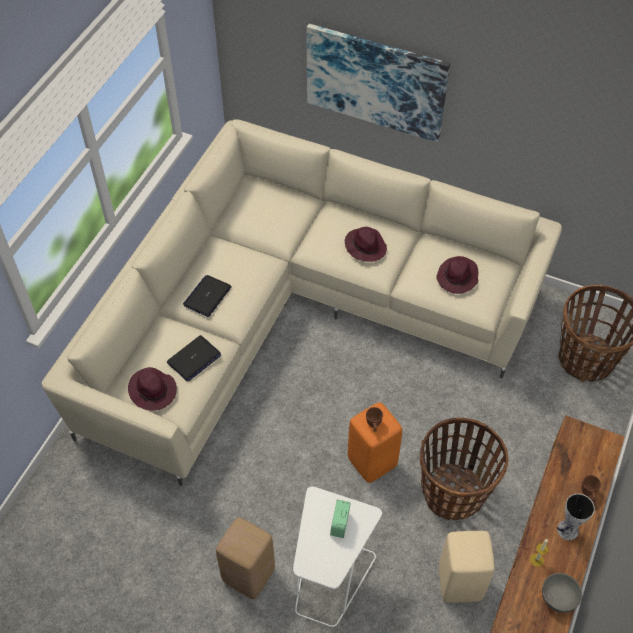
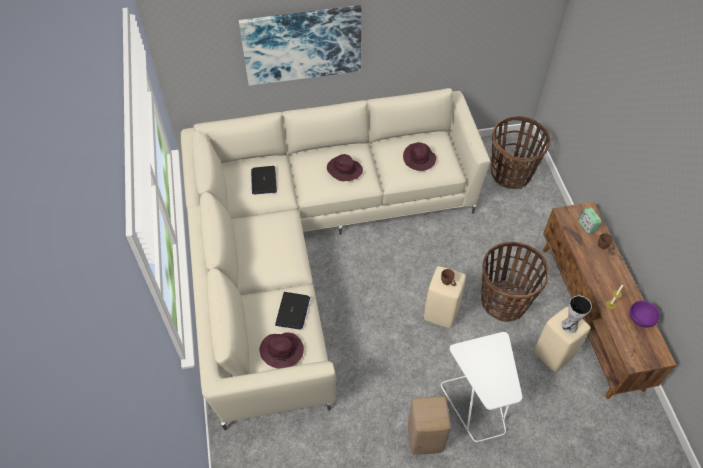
camera: 35 degrees left, 0 degrees up
(207, 296) = (264, 262): laptop -> laptop (264, 180)
(340, 524) = (489, 358): alarm clock -> alarm clock (587, 226)
(372, 463) = (441, 314): orange stool -> beige stool
(557, 597) = (640, 319): grey bowl -> purple bowl
(568, 531) = (612, 276): vase -> vase (570, 326)

